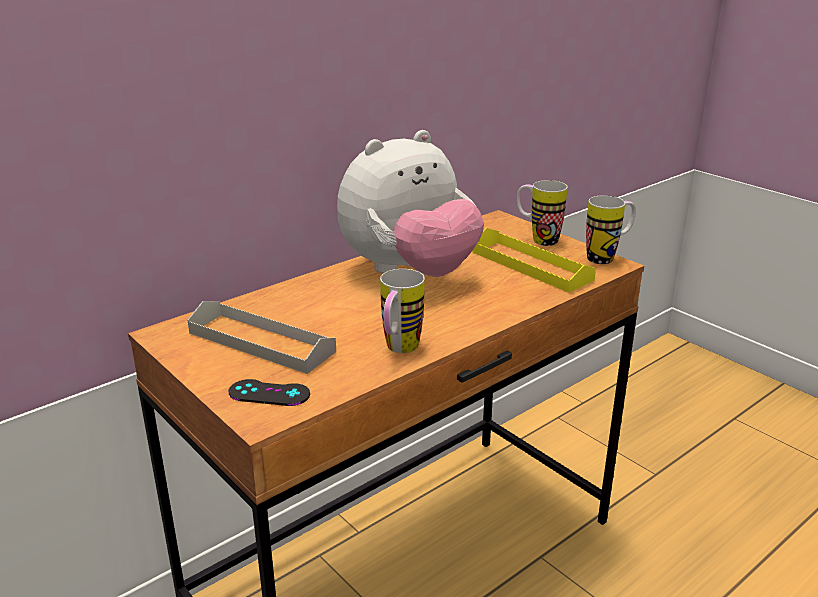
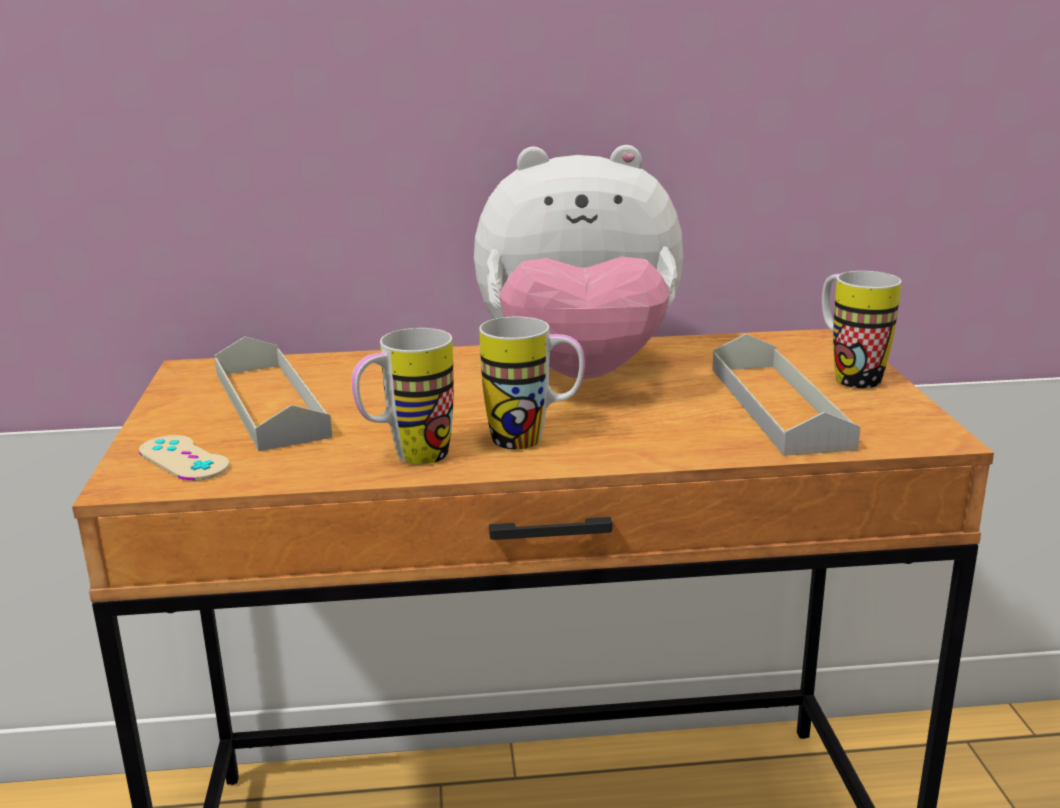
camera: 35 degrees right, 5 degrees down
(269, 393) = (183, 459): black game controller -> beige game controller
(531, 265) = (778, 406): yellow tray -> grey tray
(607, 257) = (935, 425): mug -> mug (533, 441)

